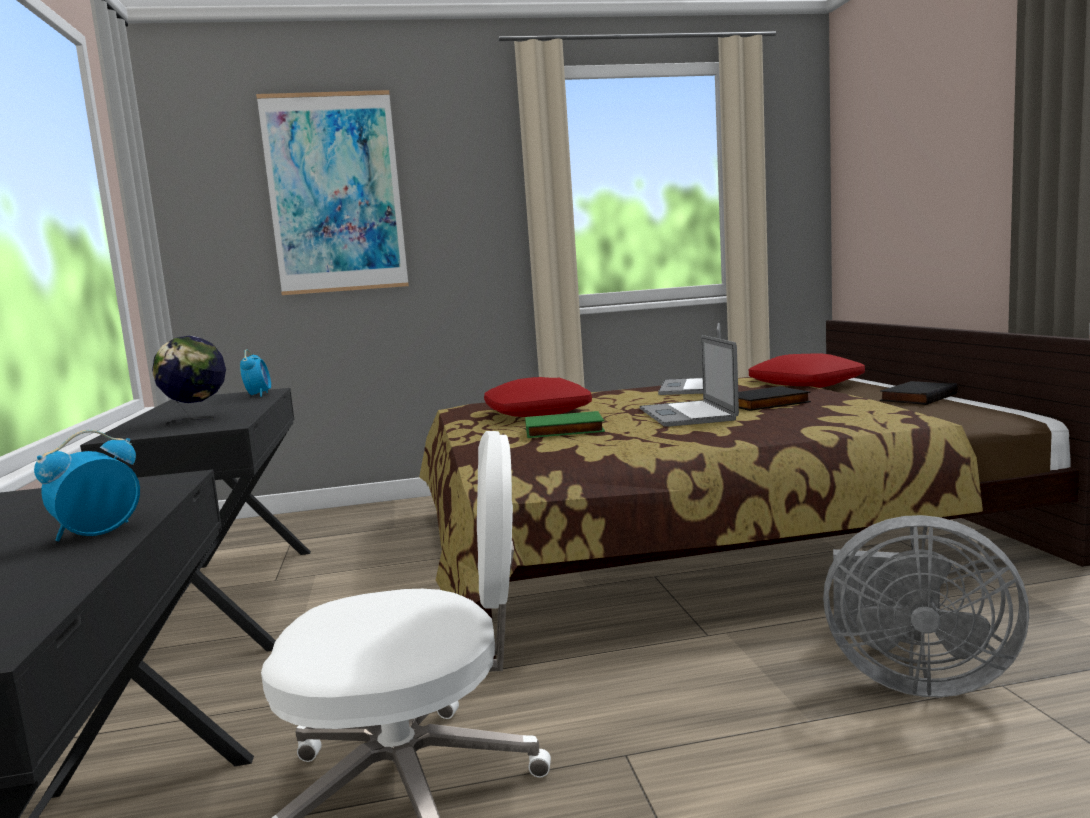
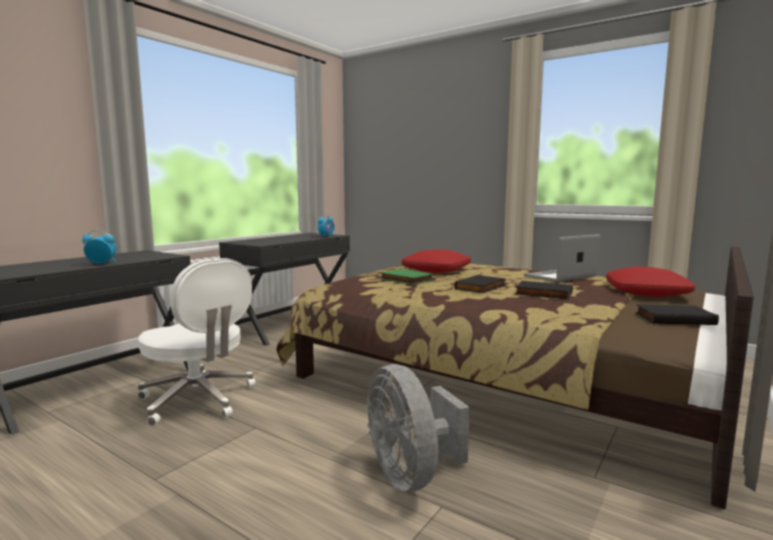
camera: 45 degrees right, 0 degrees up
(197, 420) = (268, 241): globe -> none
(335, 193) = (414, 137): picture -> none
(686, 414) = (481, 287): laptop -> black book

